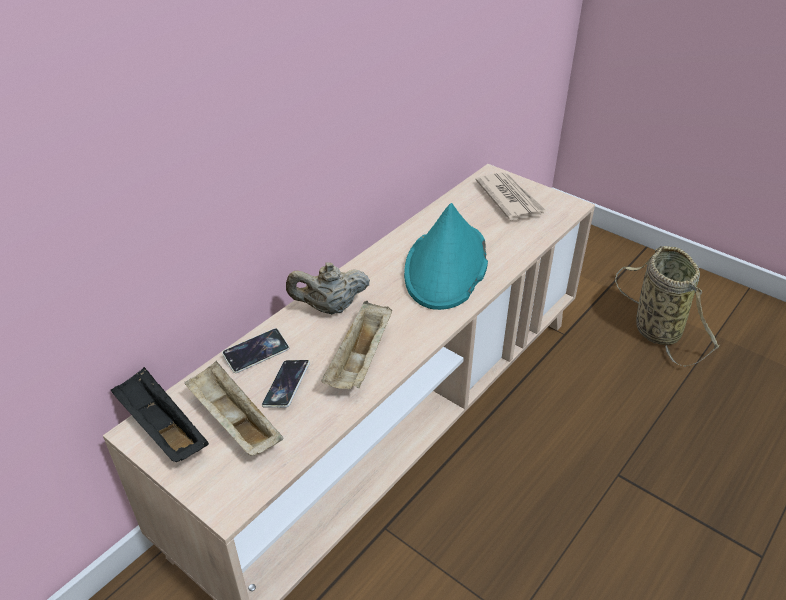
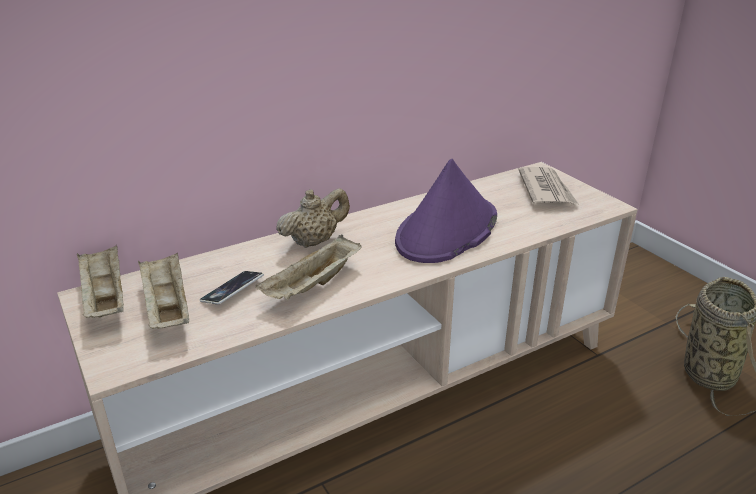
camera: 20 degrees right, 10 degrees down
(161, 429) = (105, 298): black tray -> beige tray
(256, 353) = (225, 261): phone -> none
(330, 308) = (314, 241): beige teapot -> beige teapot turned 135 degrees clockwise
(446, 267) = (447, 231): turquoise hat -> purple hat

